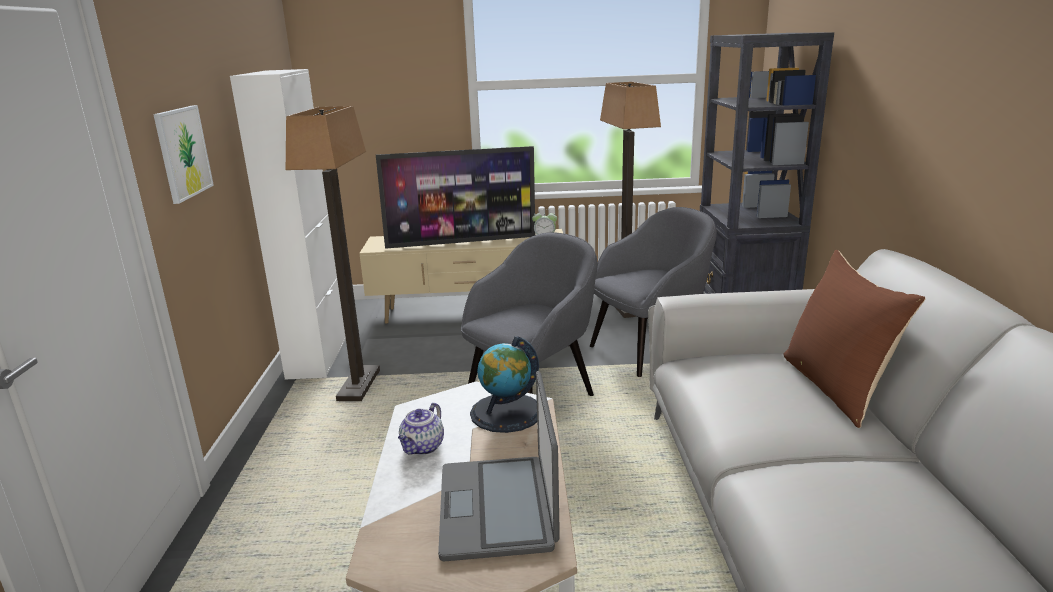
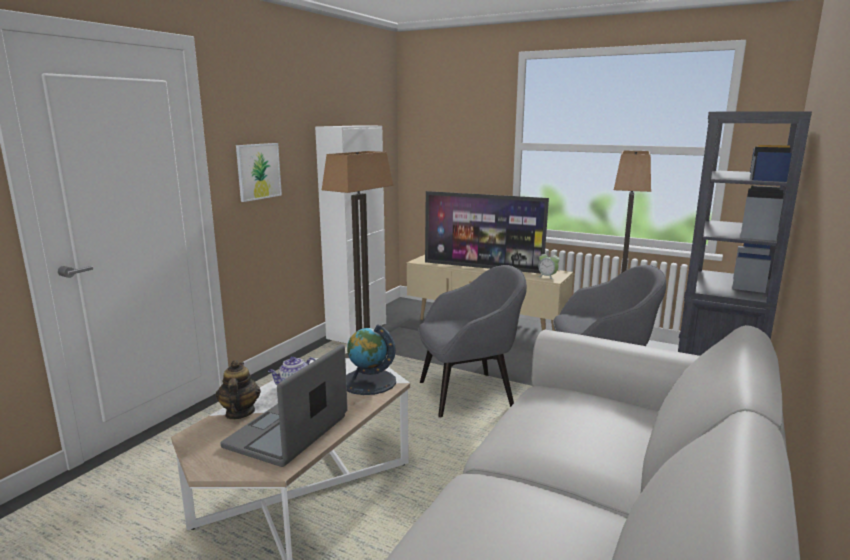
camera: 30 degrees right, 5 degrees down
(399, 508) = (239, 413): none -> teapot
(837, 387) = (638, 442): brown pillow -> none

